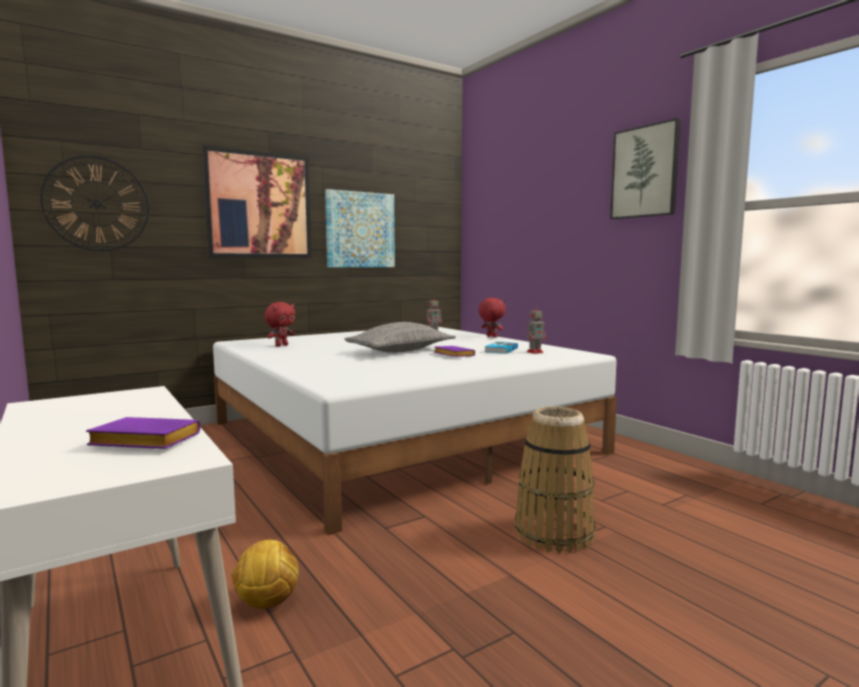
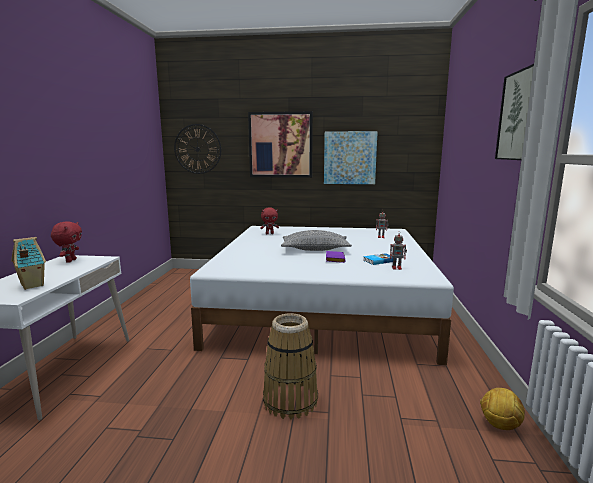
camera: 40 degrees right, 5 degrees up
(142, 442) = (31, 286): purple book -> toy house
(267, 603) = (125, 371): football -> football (499, 425)
(491, 337) = (412, 246): red plush toy -> red plush toy (70, 261)

